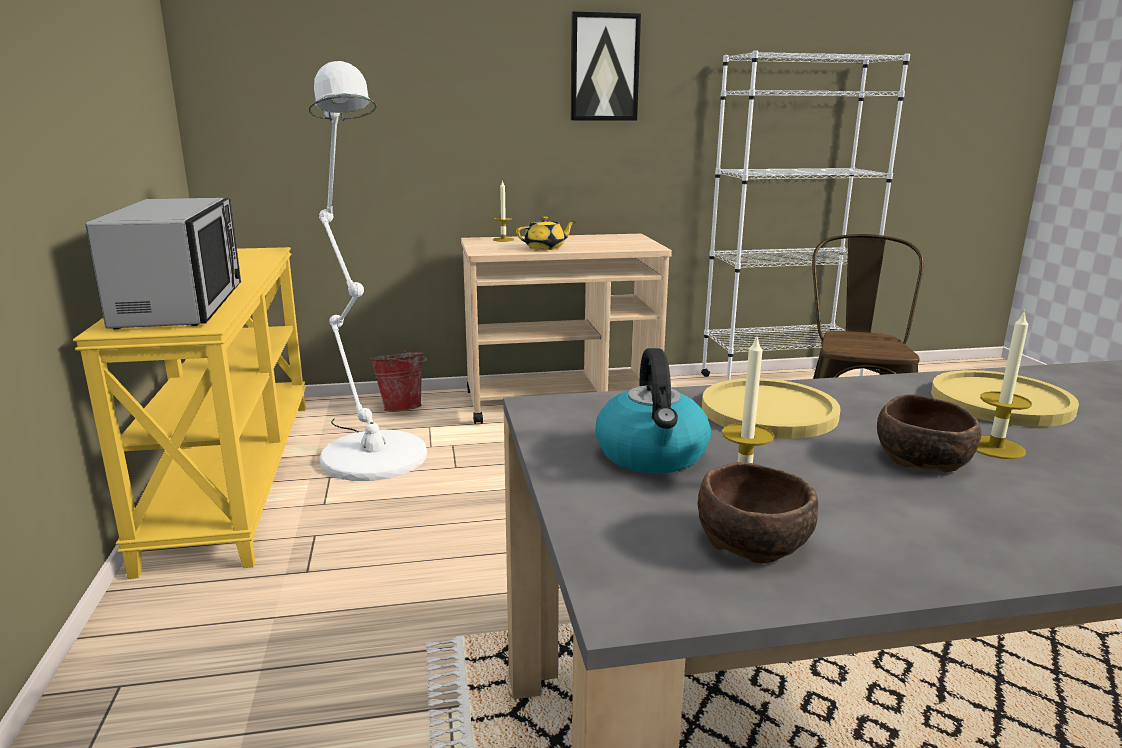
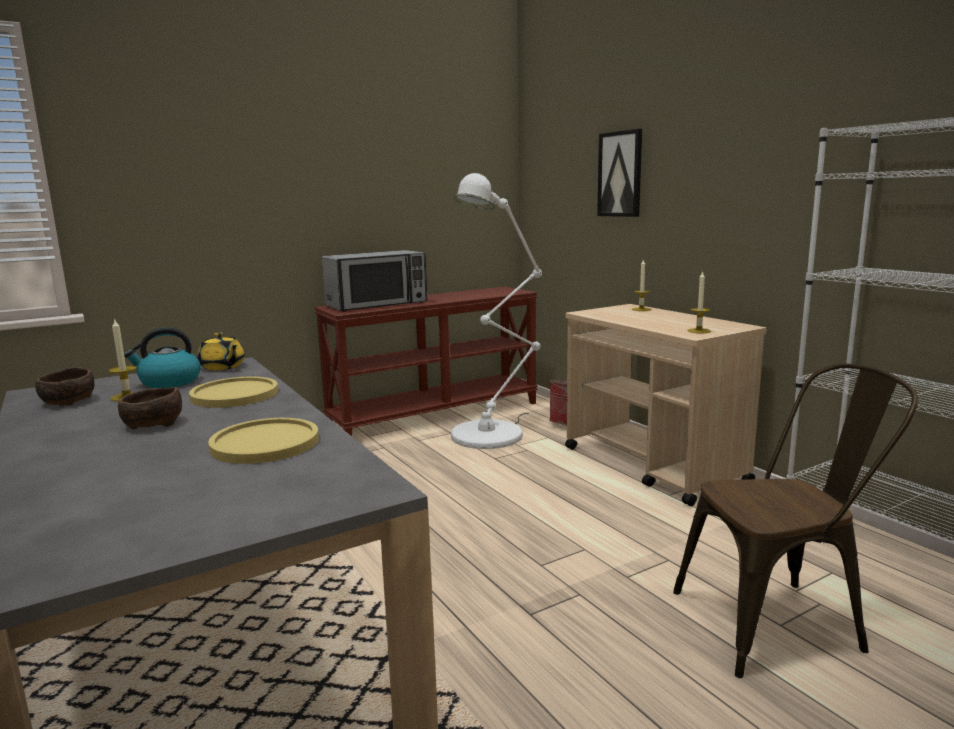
camera: 70 degrees right, 5 degrees down
(233, 474) = (435, 414): yellow console table -> brown console table
(545, 248) = (628, 318): yellow teapot -> yellow teapot (222, 367)
(604, 67) = (749, 156): picture -> picture (620, 174)
(995, 447) = (169, 439): candle -> candle (699, 331)

